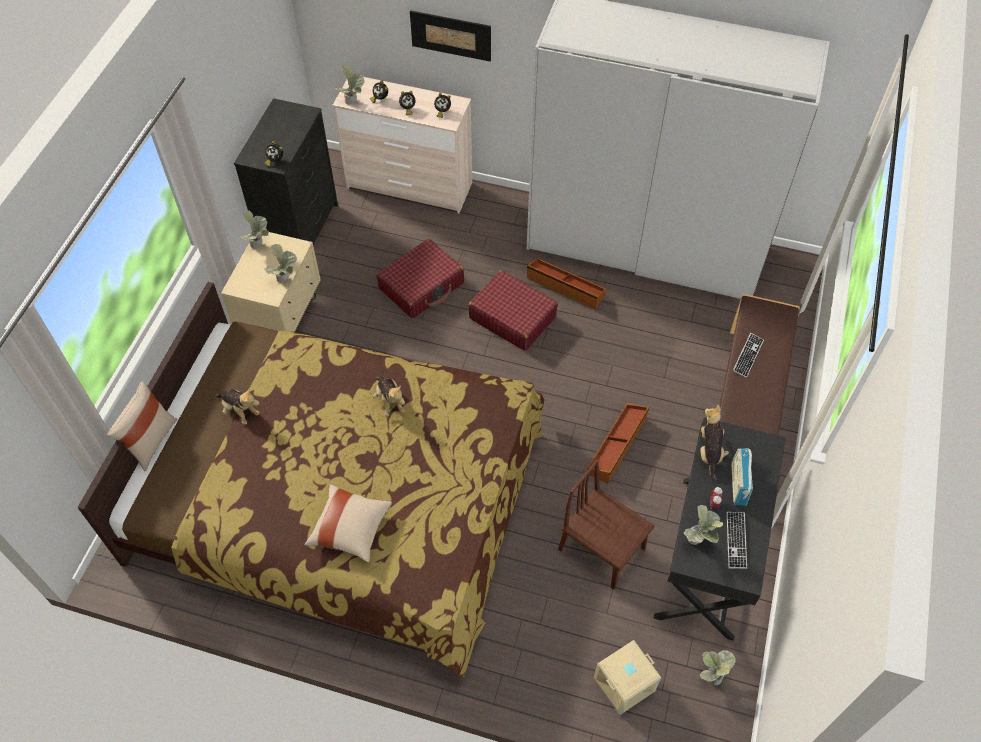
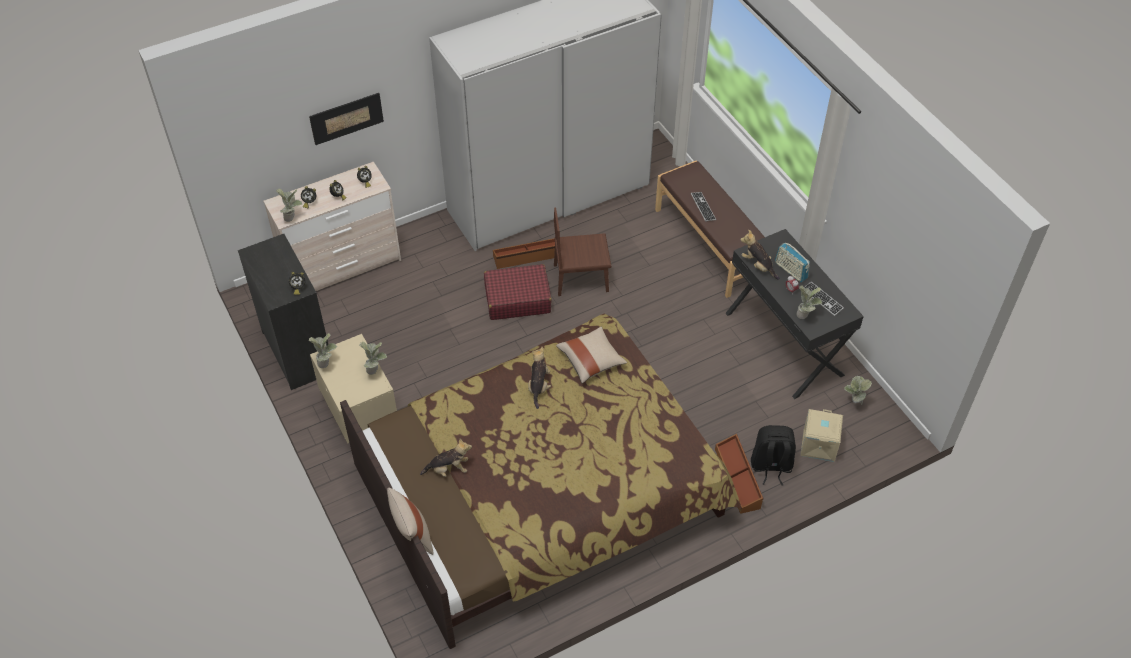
camera: 45 degrees left, 5 degrees down
(350, 529) = (608, 472): beige pillow -> beige pillow (591, 361)
(389, 401) = (538, 386): plush toy -> plush toy turned 105 degrees counterclockwise
(421, 286) = (433, 324): red suitcase -> none
(553, 661) = (770, 466): none -> black backpack
(602, 549) = (726, 386): brown chair -> brown chair (581, 278)
(618, 446) = (669, 324): brown storage box -> brown storage box (738, 478)

